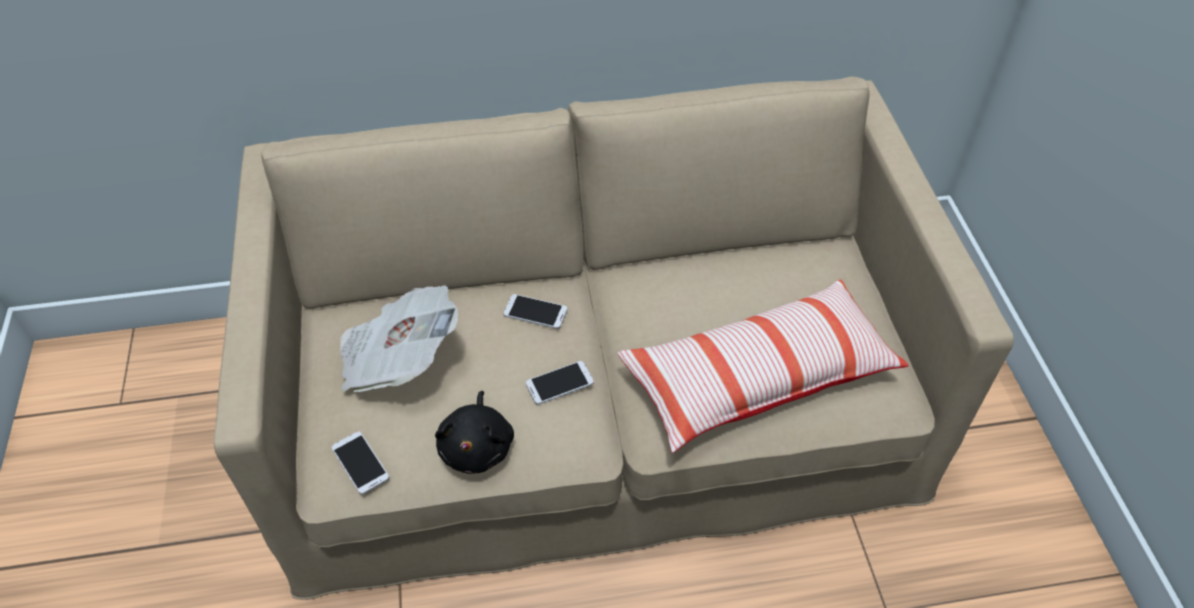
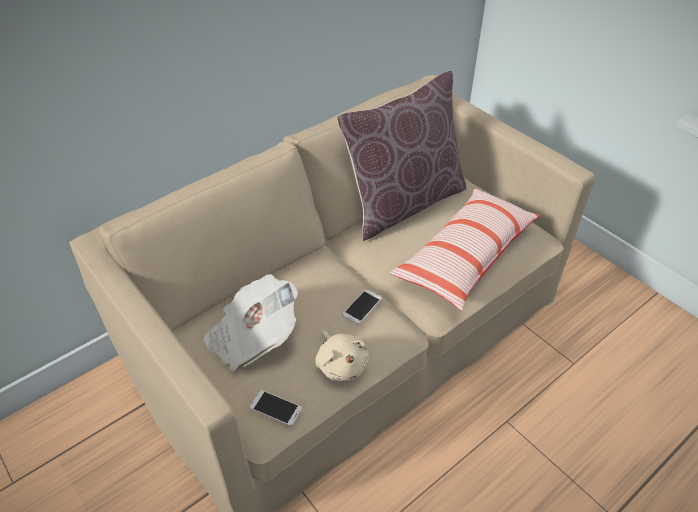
camera: 30 degrees left, 5 degrees down
(477, 446) = (341, 364): black plush toy -> beige plush toy
(535, 312) = (316, 274): phone -> none
(730, 259) = (403, 203): none -> brown pillow

